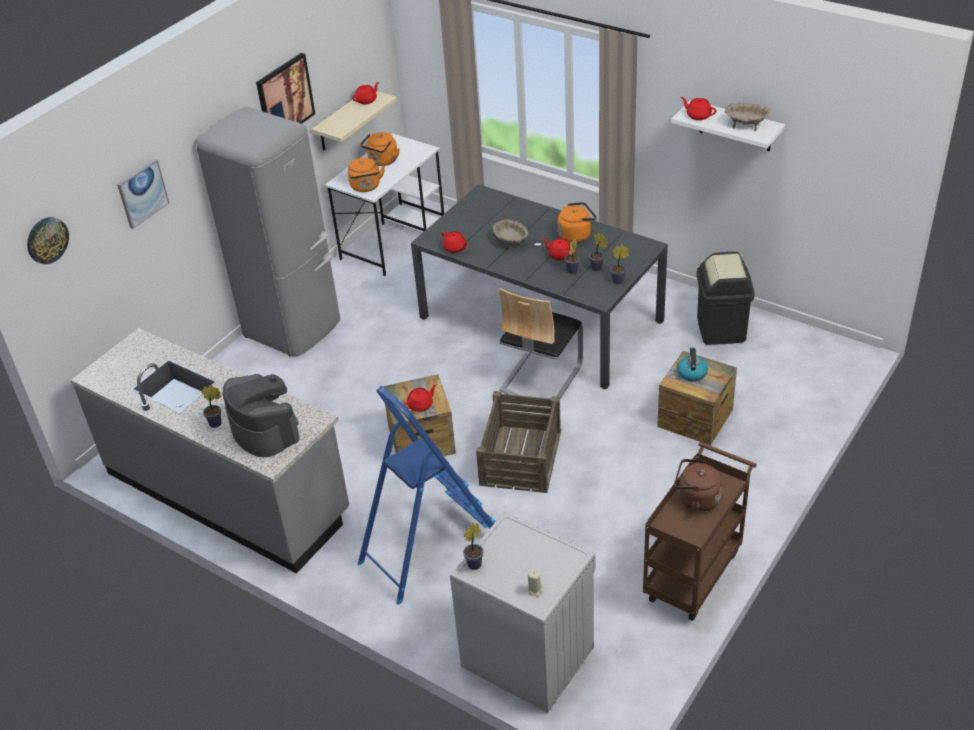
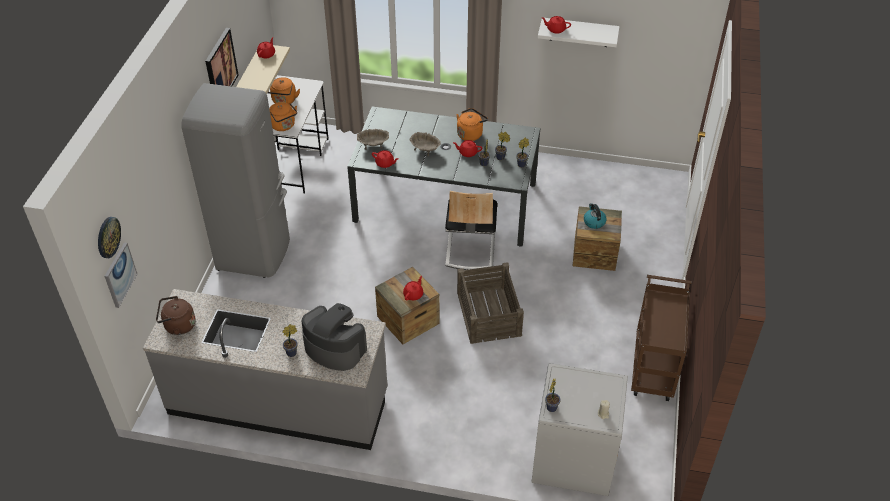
camera: 25 degrees left, 5 degrees up
(142, 193) = (154, 176): picture -> picture (119, 274)
(431, 548) = (461, 401): blue step ladder -> none
(695, 499) = (660, 317): brown kettle -> brown kettle (178, 326)
(721, 329) = (578, 181): black trash can -> none
(746, 125) = (593, 31): beige bowl -> beige bowl (373, 145)

